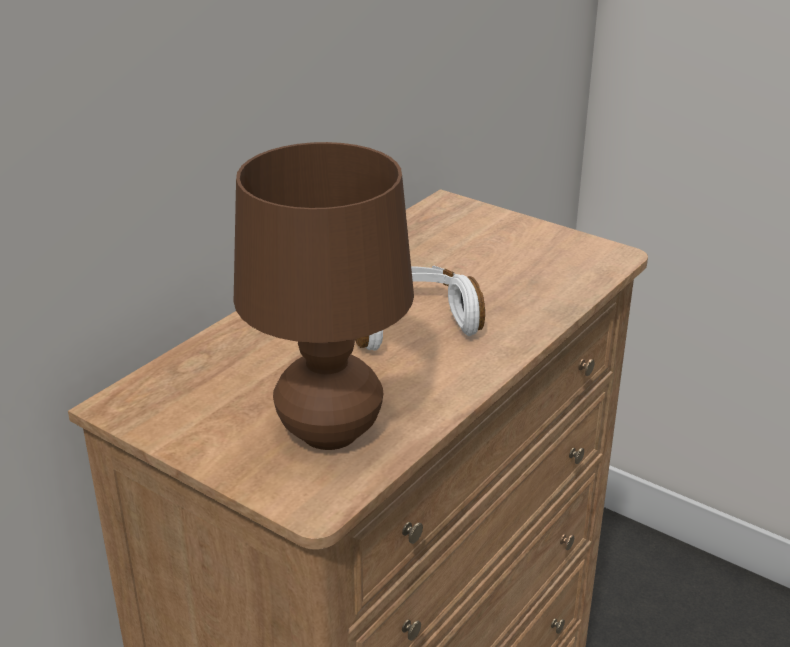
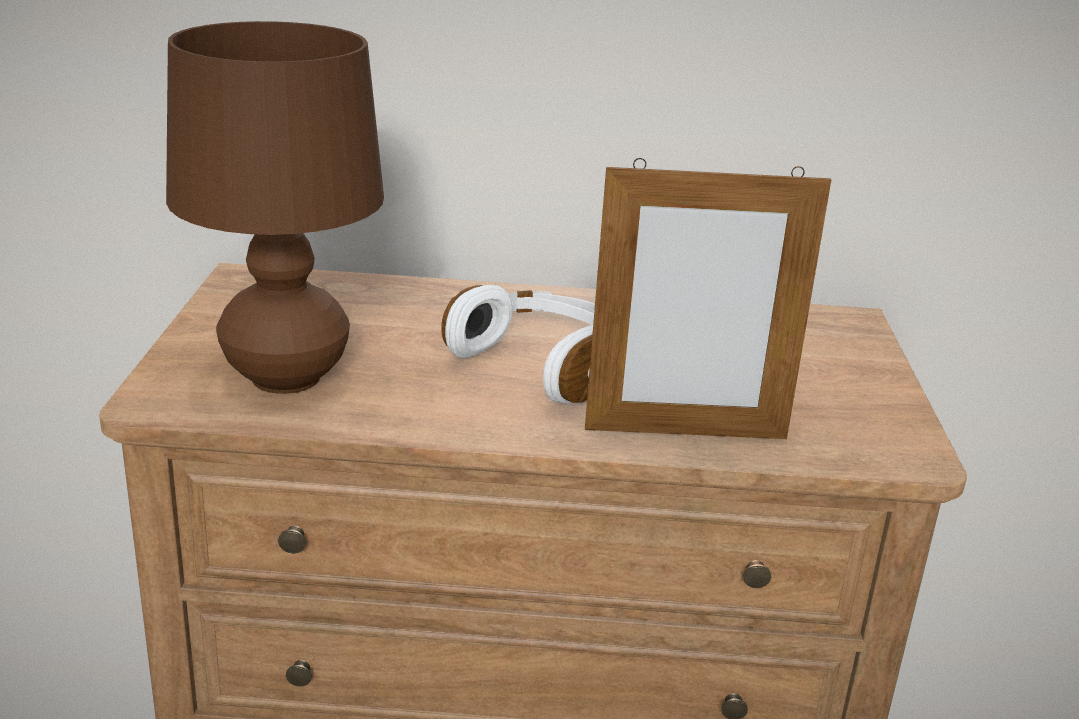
camera: 55 degrees right, 5 degrees down
(537, 308) = (685, 433): none -> picture frame

